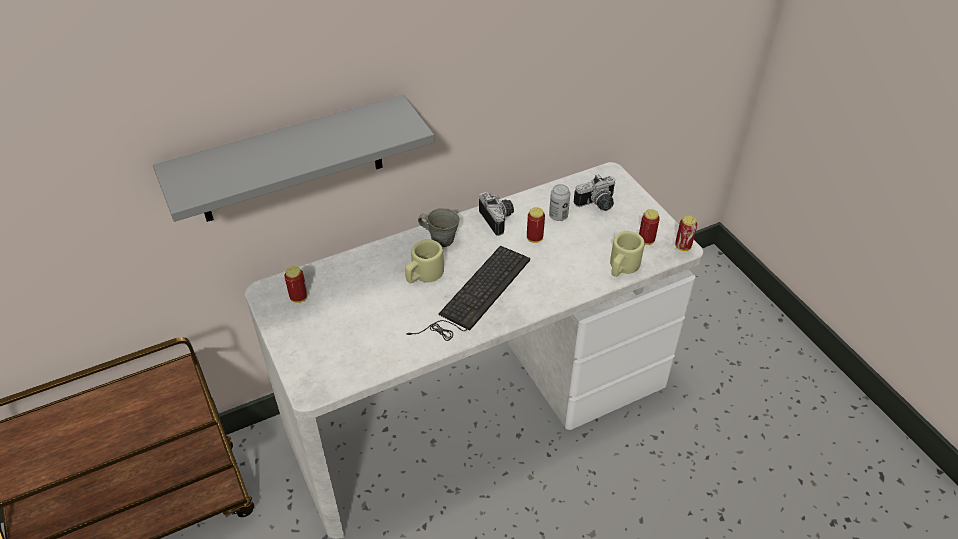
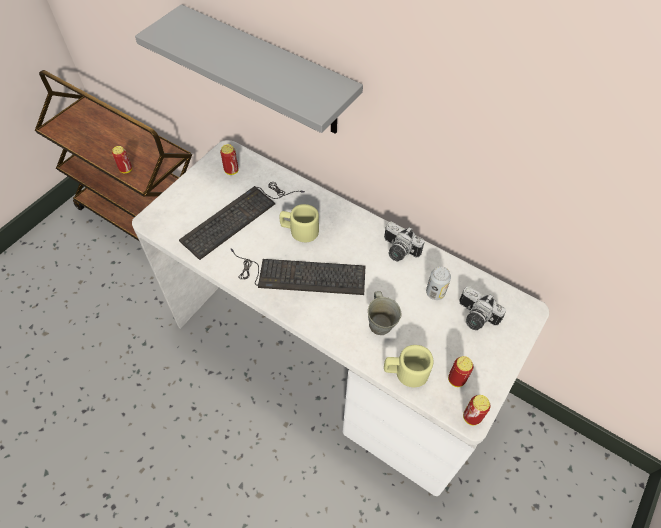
camera: 60 degrees right, 10 degrees up
(368, 313) = (239, 216): none -> keyboard
(441, 239) = (346, 223): grey mug -> grey mug (380, 323)
(499, 219) = (398, 251): camera -> camera turned 90 degrees clockwise
(534, 238) = (393, 287): can -> can (126, 170)

